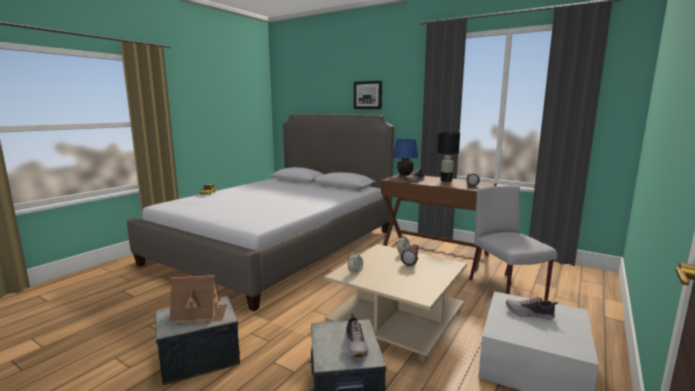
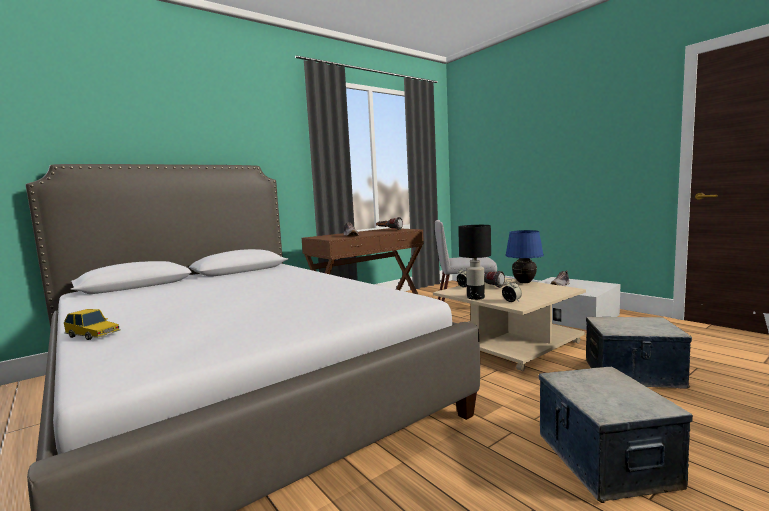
camera: 70 degrees left, 5 degrees down
(199, 314) = (604, 387): toy house -> none
(356, 346) = (639, 322): shoe -> none
(368, 95) = (222, 138): picture -> none
(404, 176) = (320, 237): blue table lamp -> blue table lamp (524, 282)
(446, 180) = (365, 232): black table lamp -> black table lamp (475, 297)

